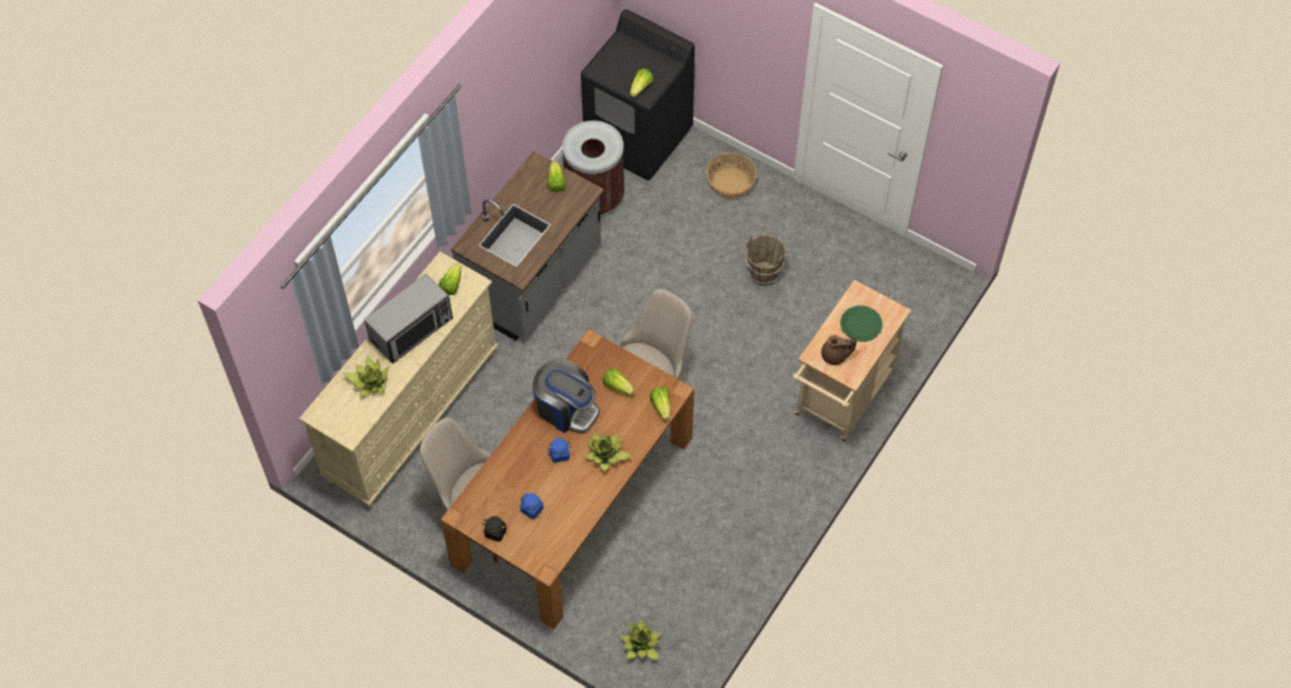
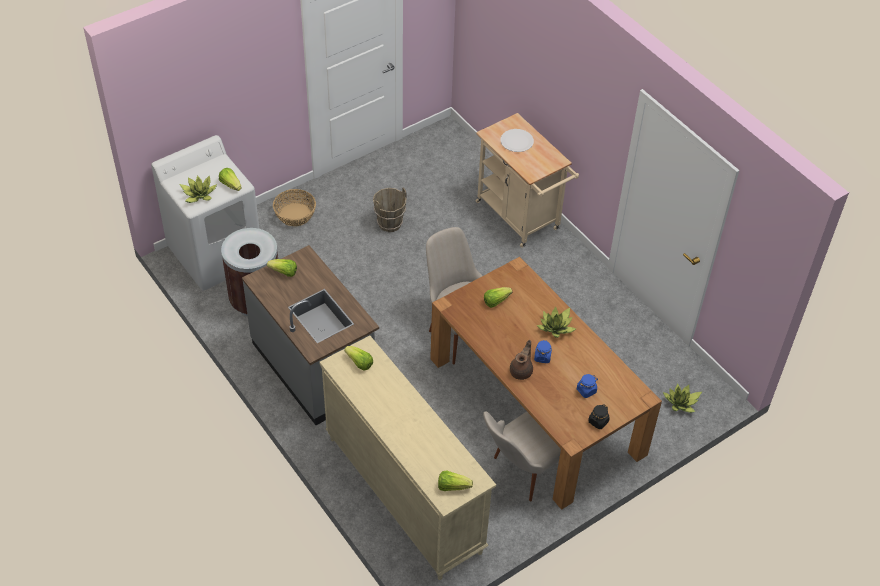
camera: 70 degrees left, 10 degrees down
(370, 381) = (430, 450): potted plant -> potted plant (198, 195)
(412, 329) = (391, 404): microwave -> none
(566, 408) = (501, 340): coffee machine -> none
(638, 138) = (216, 255): black washing machine -> white washing machine
(661, 406) = (527, 280): lettuce -> lettuce (452, 486)
(835, 356) = (537, 163): brown teapot -> brown teapot (521, 371)
(860, 324) = (516, 141): green plate -> white plate

